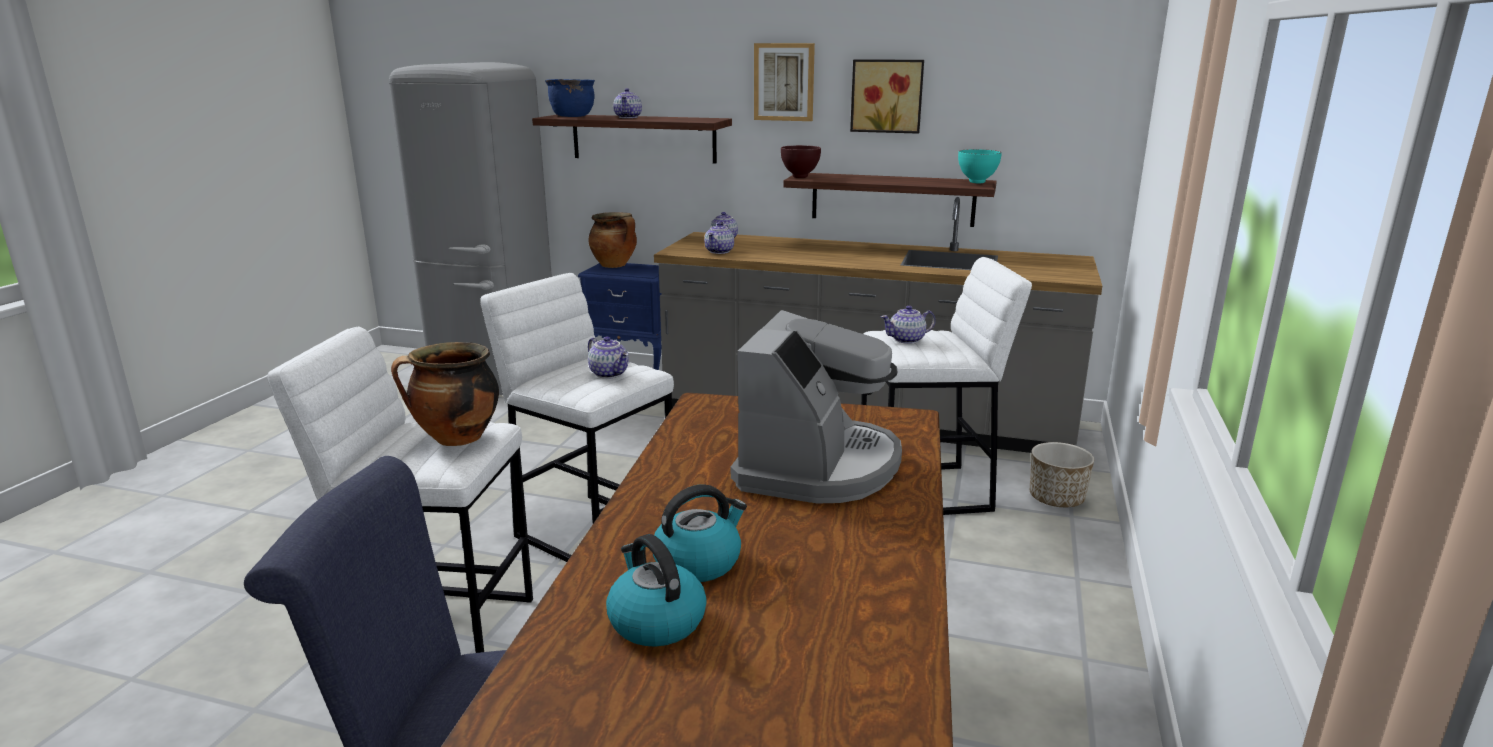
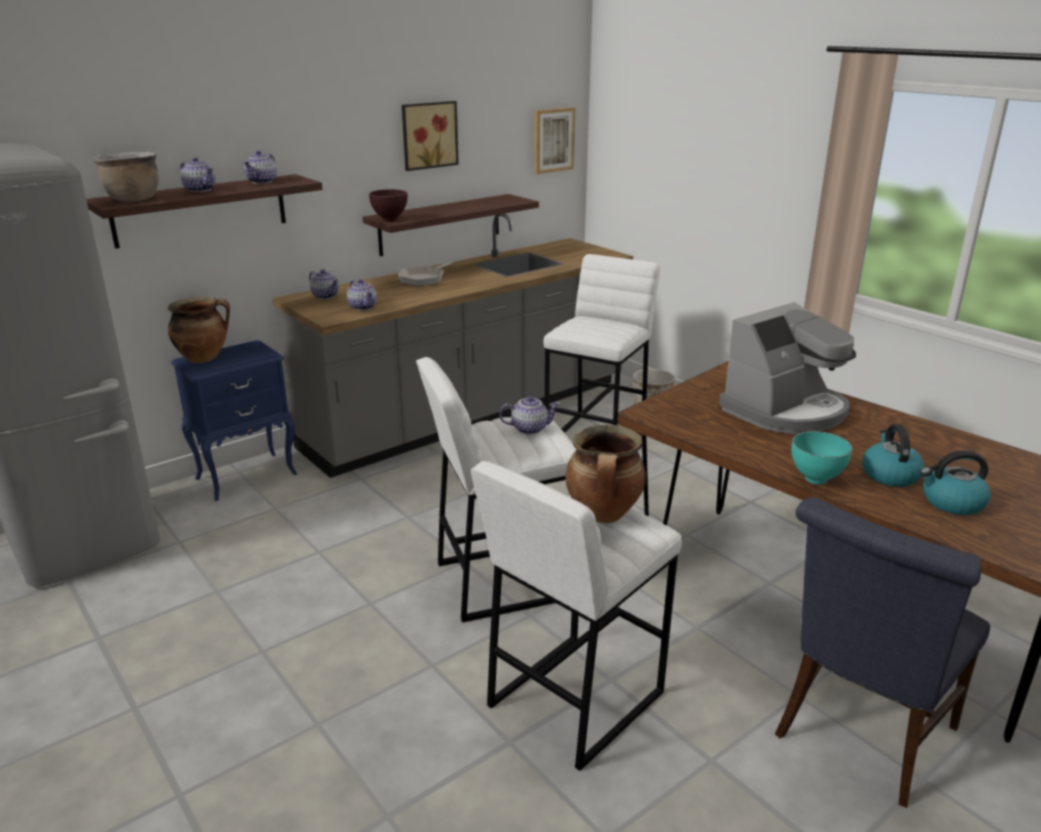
camera: 55 degrees left, 5 degrees up
(572, 116) = (133, 199): blue cooking pot -> brown cooking pot
(784, 82) = (342, 131): picture -> picture (553, 140)
(818, 466) = (785, 411): coffee machine -> coffee machine turned 90 degrees clockwise
(829, 248) = (424, 279): none -> frying pan
(907, 340) = (592, 329): teapot -> teapot (262, 181)
(976, 182) = (509, 198): turquoise bowl -> turquoise bowl (816, 481)

